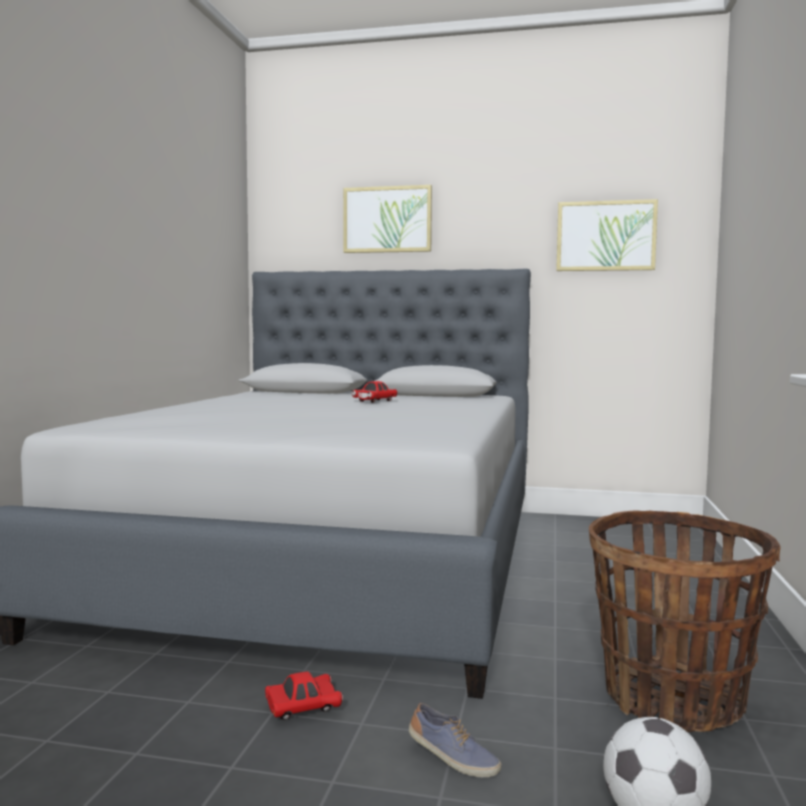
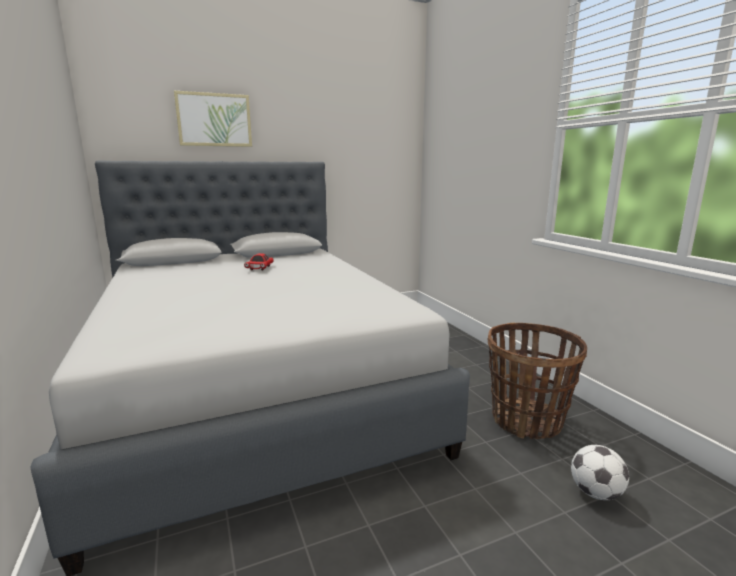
camera: 35 degrees left, 10 degrees up
(303, 708) = (382, 512): red toy car -> none
(452, 759) = (491, 504): shoe -> none
(605, 236) = (365, 140): picture -> none

